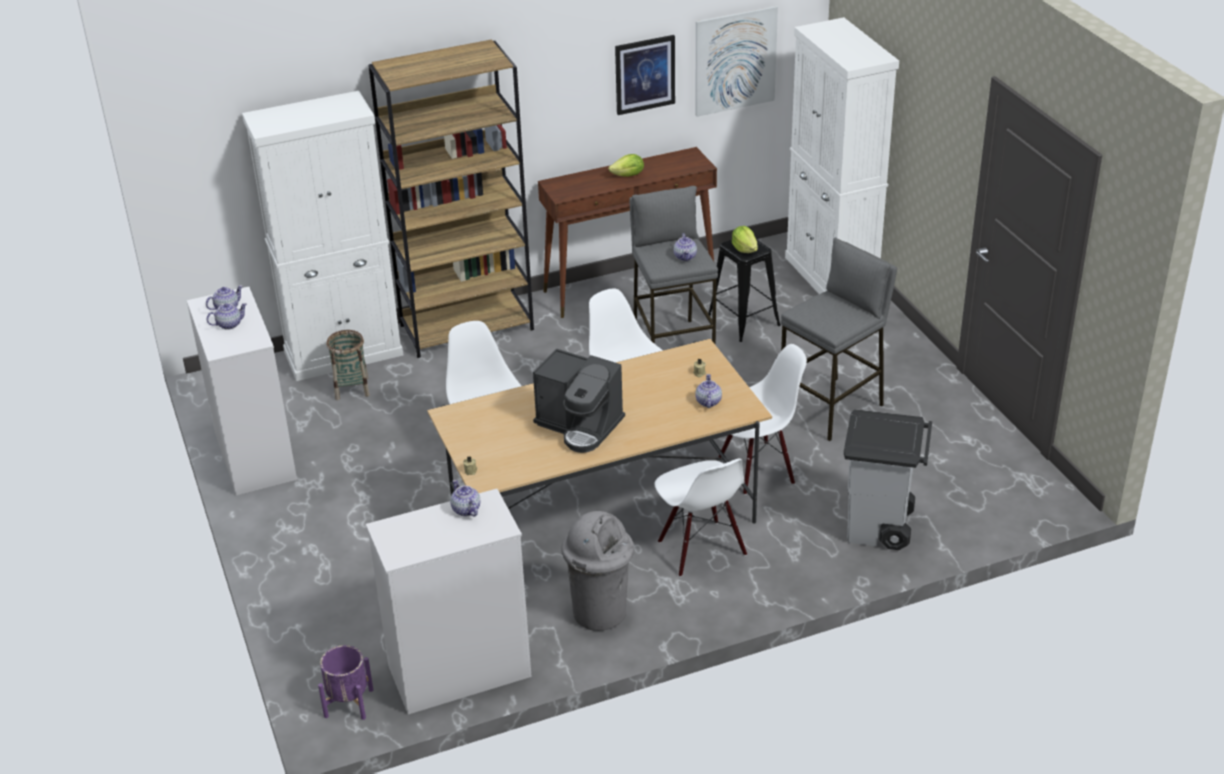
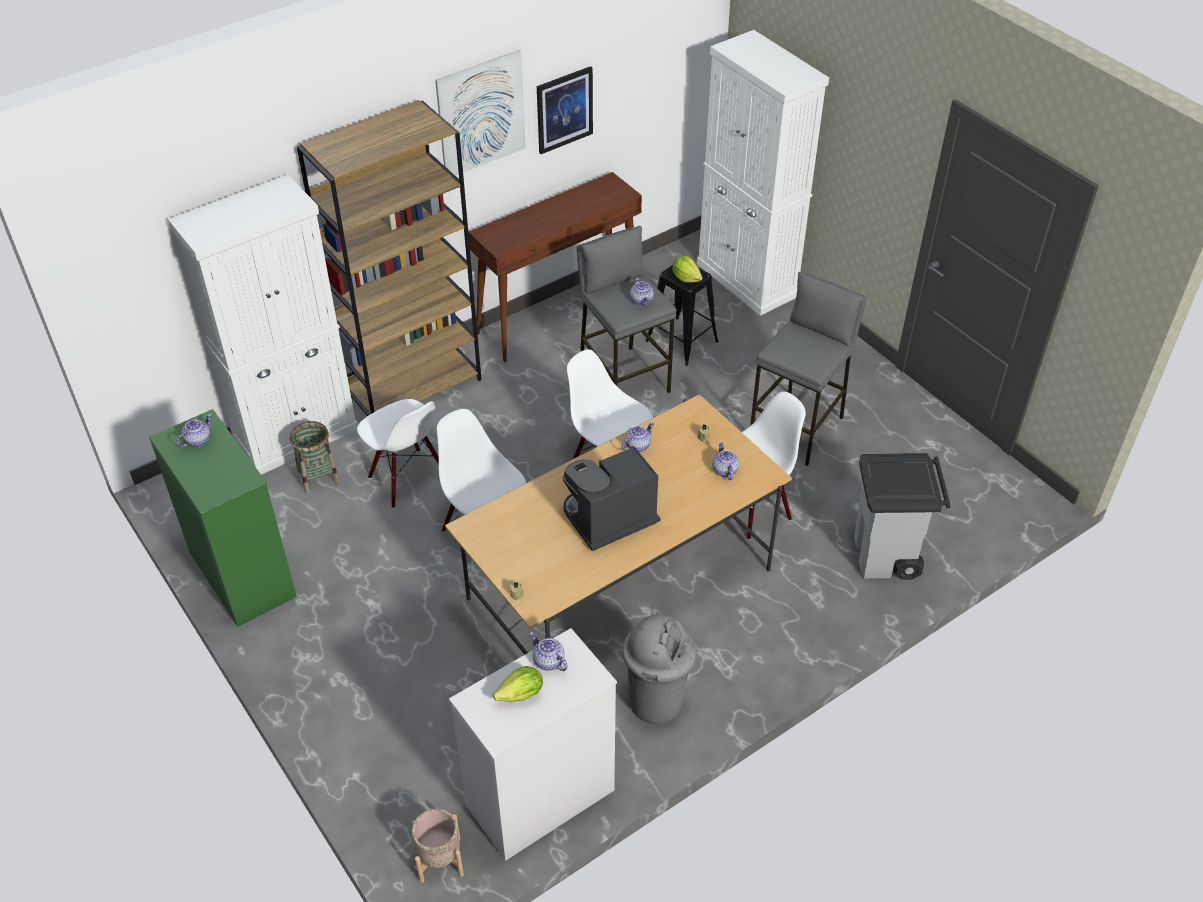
camera: 15 degrees left, 10 degrees up
(229, 324) = (208, 462): teapot -> teapot (637, 445)
(254, 455) = (241, 573): white dresser -> green dresser
(349, 703) = (440, 859): purple planter -> beige planter
(580, 426) = (608, 520): coffee machine -> coffee machine turned 135 degrees clockwise
(628, 175) = (558, 214): lettuce -> lettuce (521, 694)
(700, 549) = (728, 609): white chair -> white chair (408, 478)
(735, 61) = (646, 82): picture -> picture (481, 114)

